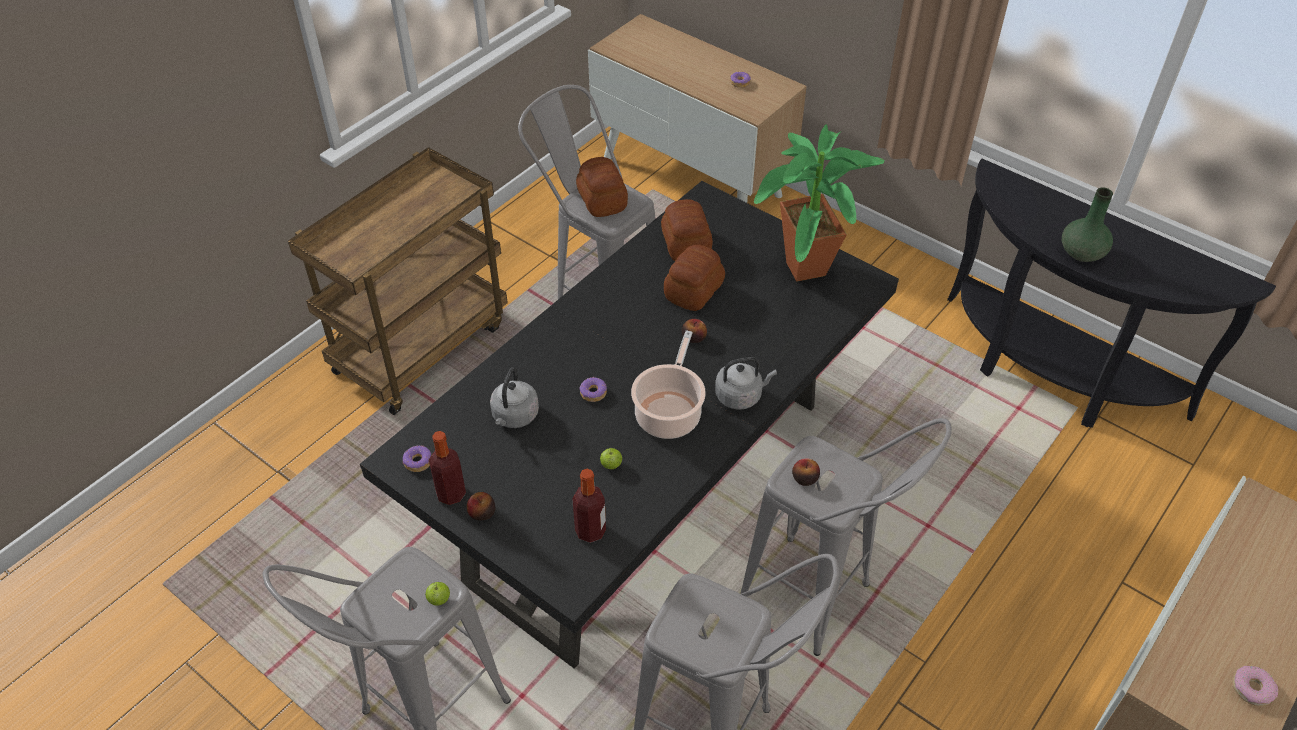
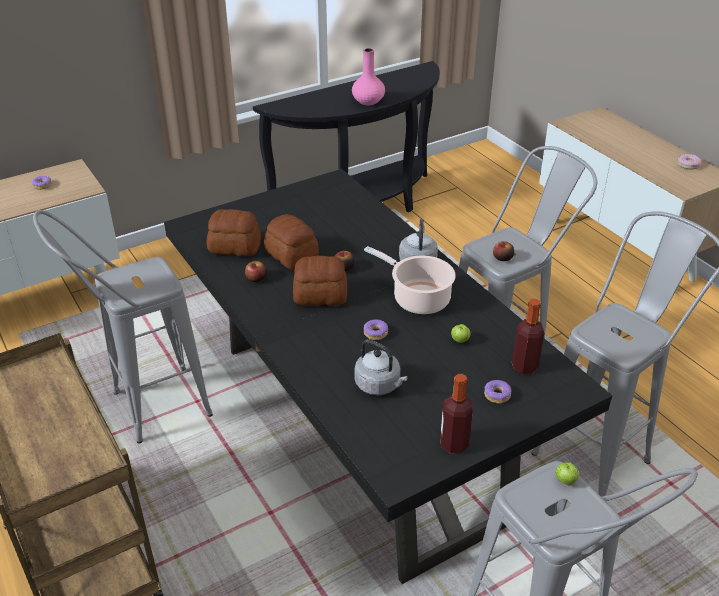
camera: 70 degrees left, 10 degrees down
(417, 462) = (405, 461): donut -> donut (497, 395)
(482, 513) = (483, 427): apple -> apple (256, 278)
(602, 199) = (133, 282): bread -> bread (319, 295)
(804, 275) = (311, 203): potted plant -> none
(1082, 253) = (368, 101): green vase -> pink vase

